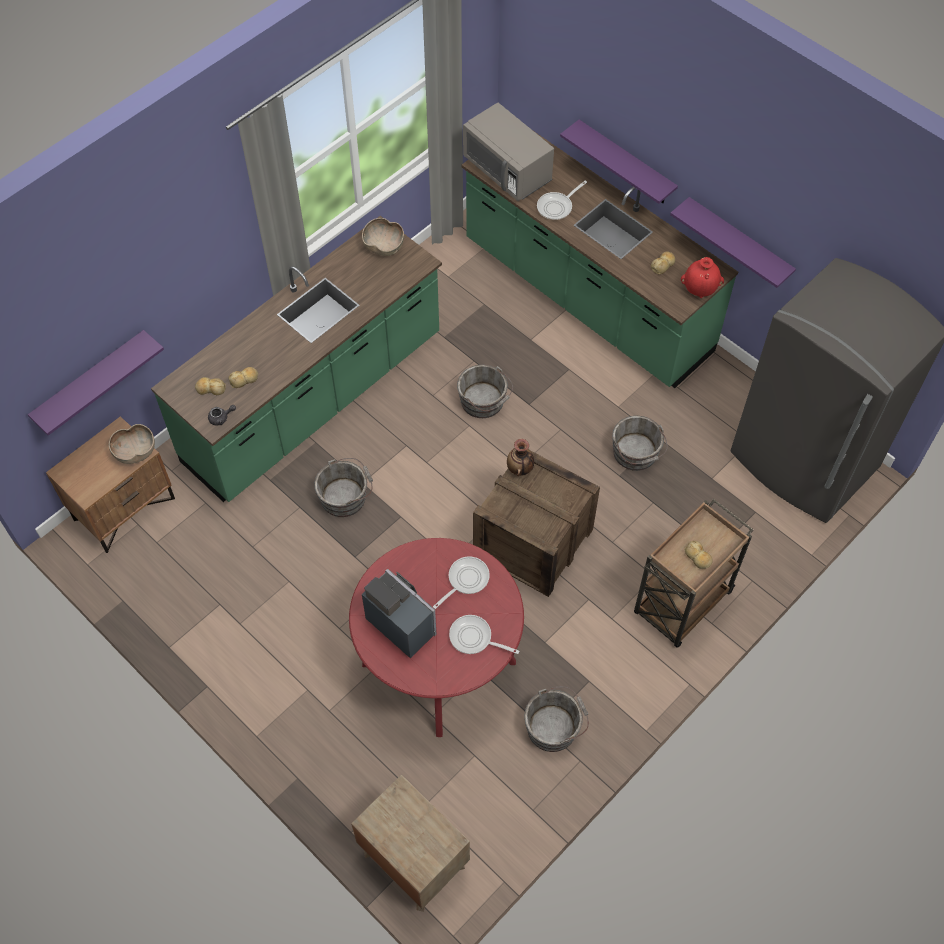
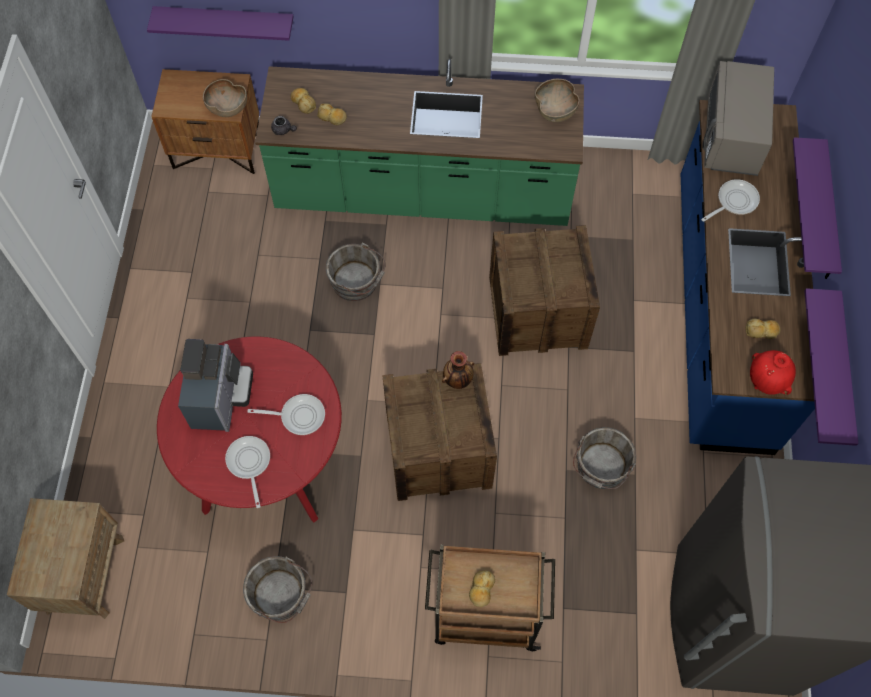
camera: 50 degrees right, 5 degrees up
(484, 402) = (537, 312): grey bucket -> crate
(557, 207) = (734, 201): frying pan -> frying pan turned 135 degrees clockwise
(586, 298) = (720, 310): green counter -> blue counter

